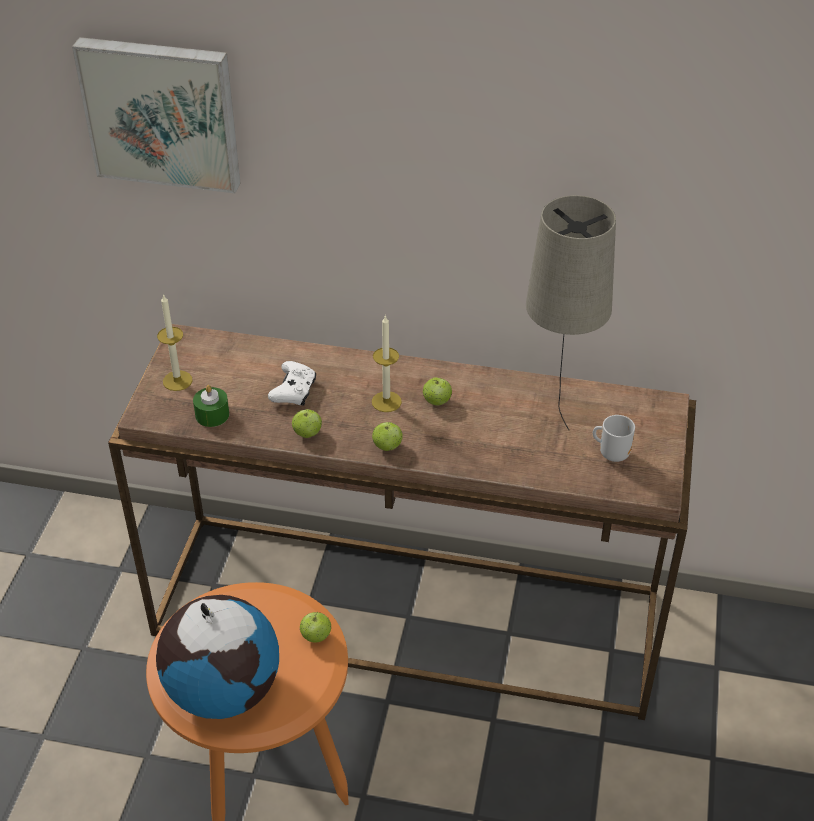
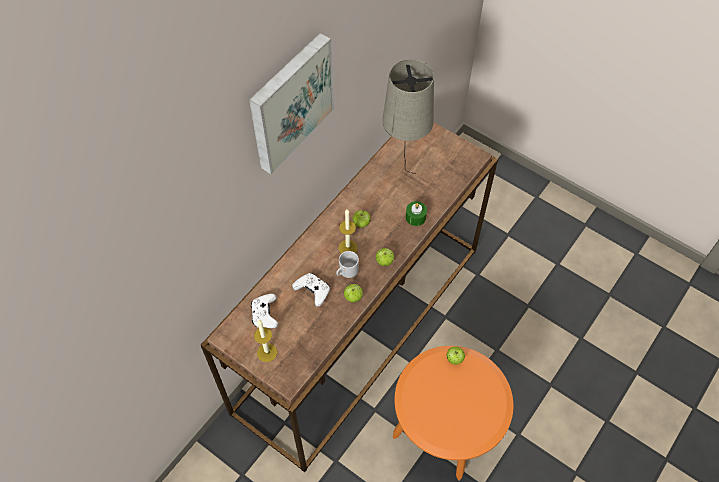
camera: 65 degrees left, 15 degrees up
(162, 112) = (171, 239): picture -> picture (289, 102)
(212, 415) = (309, 342): green candle -> green candle (415, 217)
(223, 690) = (471, 418): globe -> none
(232, 359) = (265, 315): none -> white game controller
(612, 453) = (441, 163): mug -> mug (347, 272)

